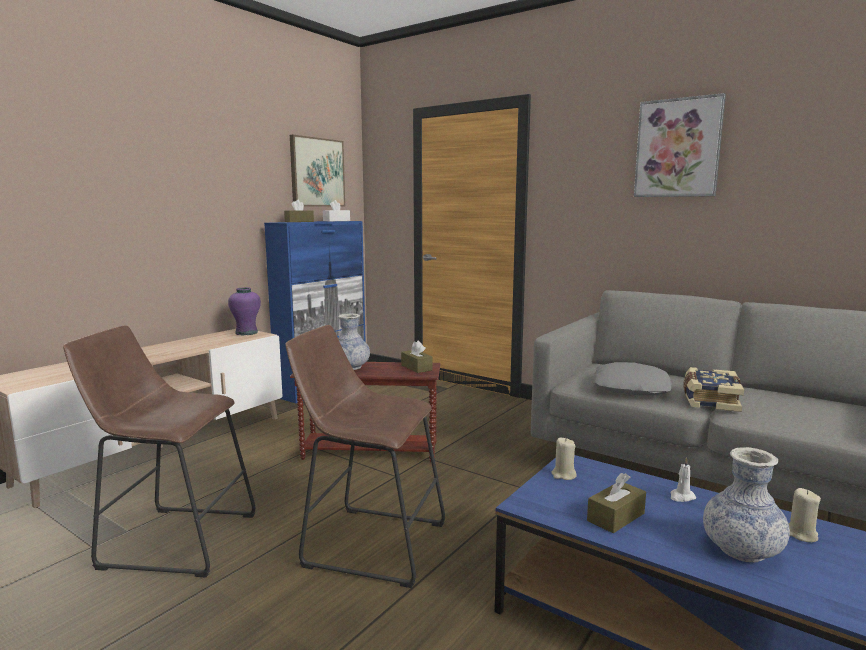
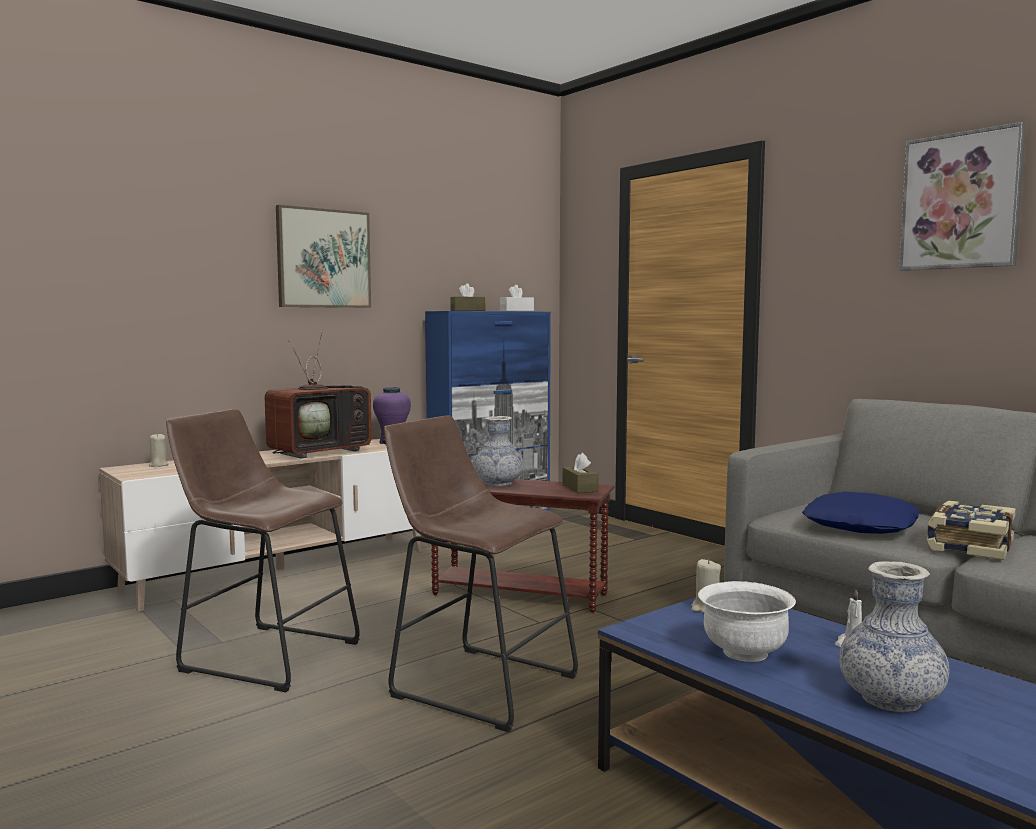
camera: 15 degrees right, 5 degrees down
(188, 346) = (321, 451): none -> television
(317, 172) = (497, 251): picture -> picture (323, 258)
(616, 517) = (744, 652): brown tissue box -> white bowl
(631, 388) = (861, 526): grey pillow -> blue pillow
(800, 534) = (993, 695): beige candle -> beige candle (158, 465)

